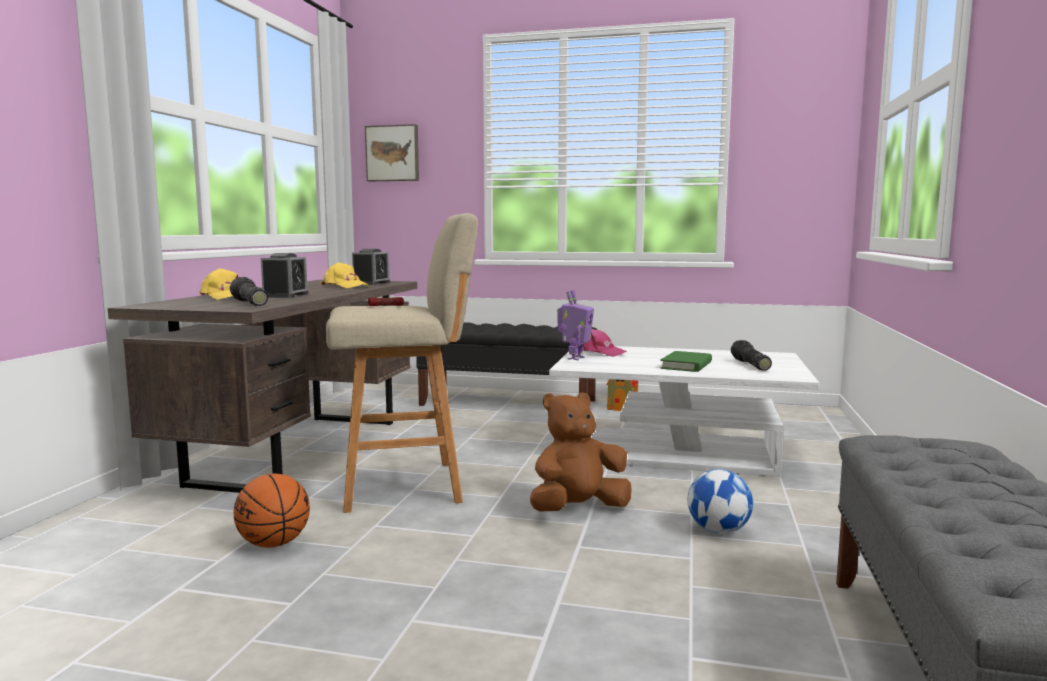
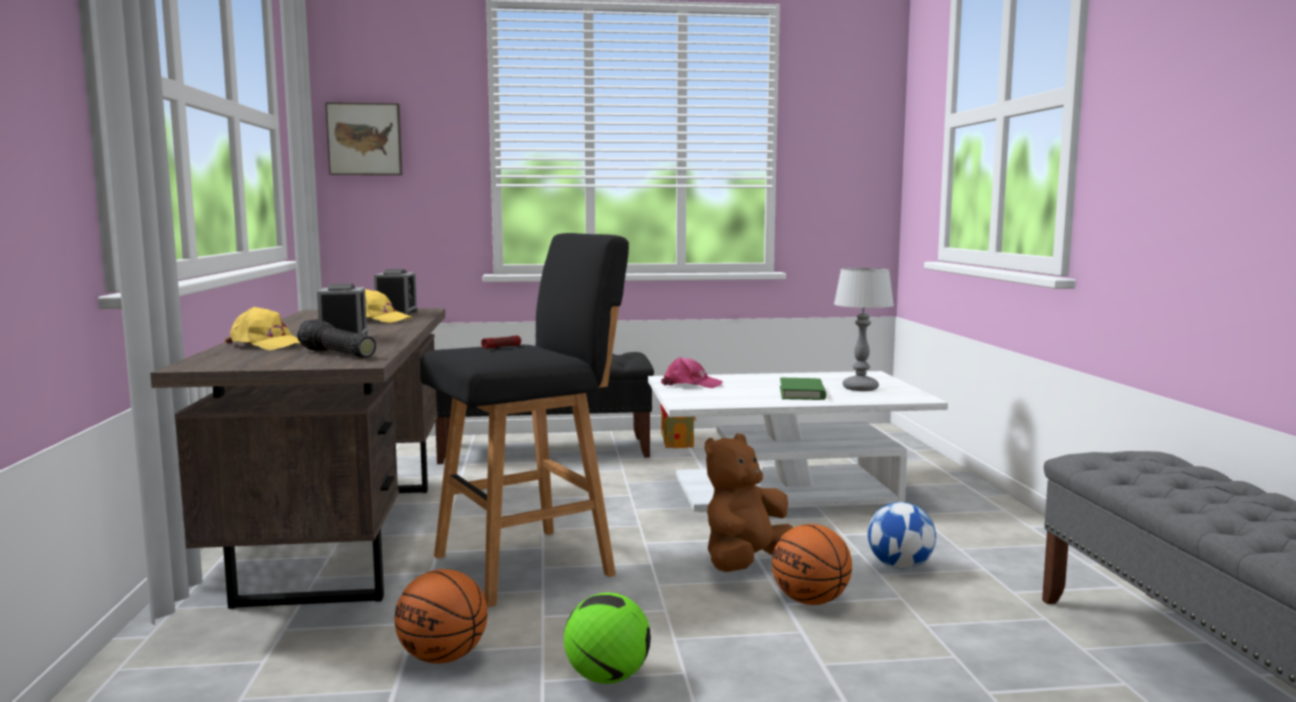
camera: 20 degrees left, 0 degrees up
(372, 580) = (607, 677): none -> football
(407, 485) = (529, 564): beige stool -> black stool
(574, 358) = (675, 393): toy robot -> none
(602, 547) = (810, 601): none -> basketball
(749, 365) = (860, 388): flashlight -> table lamp

